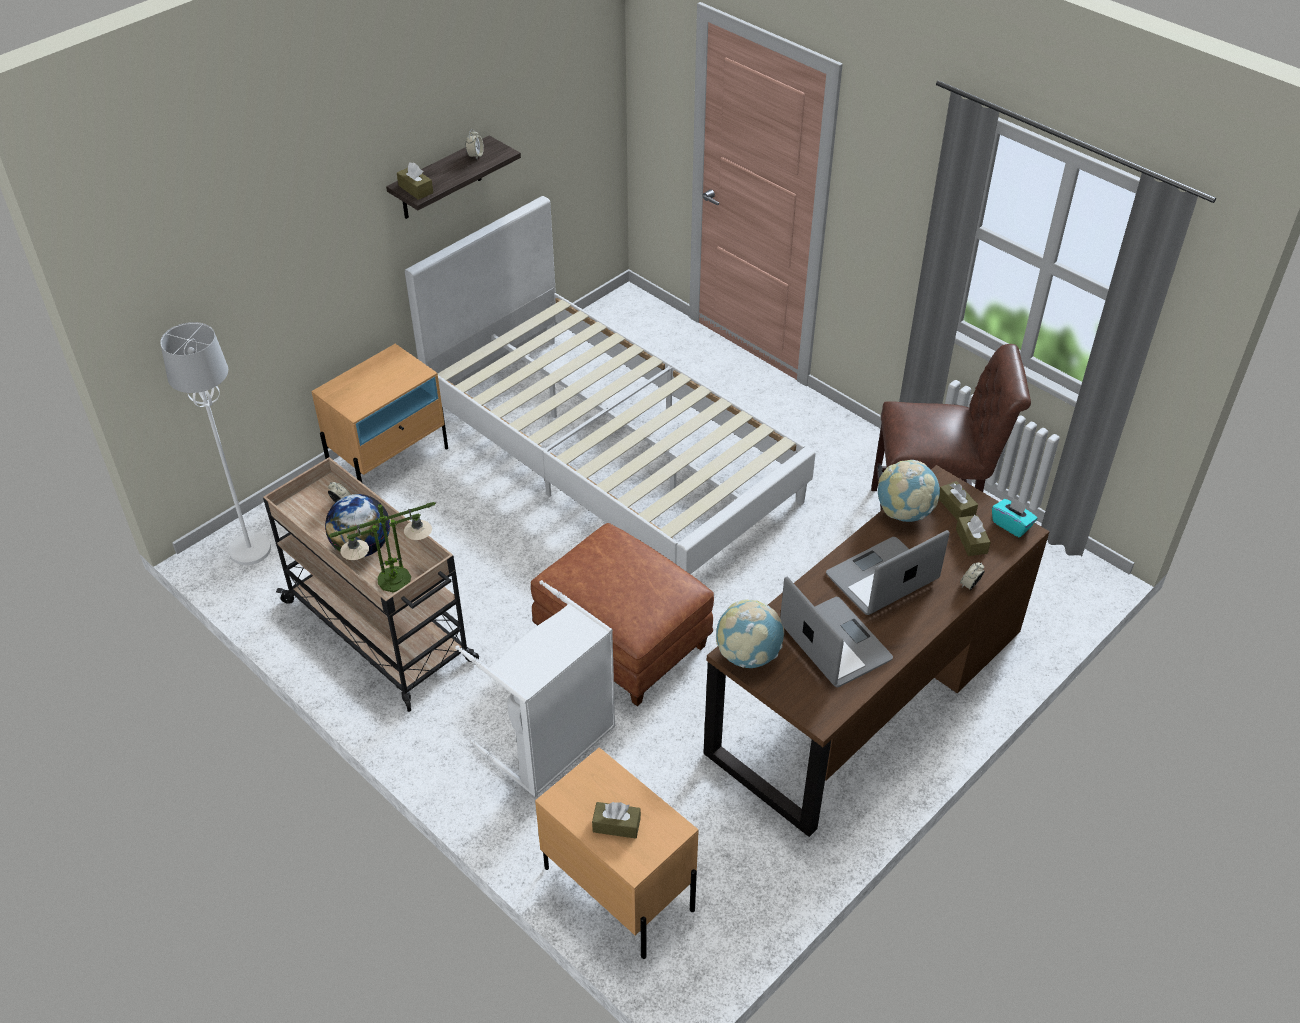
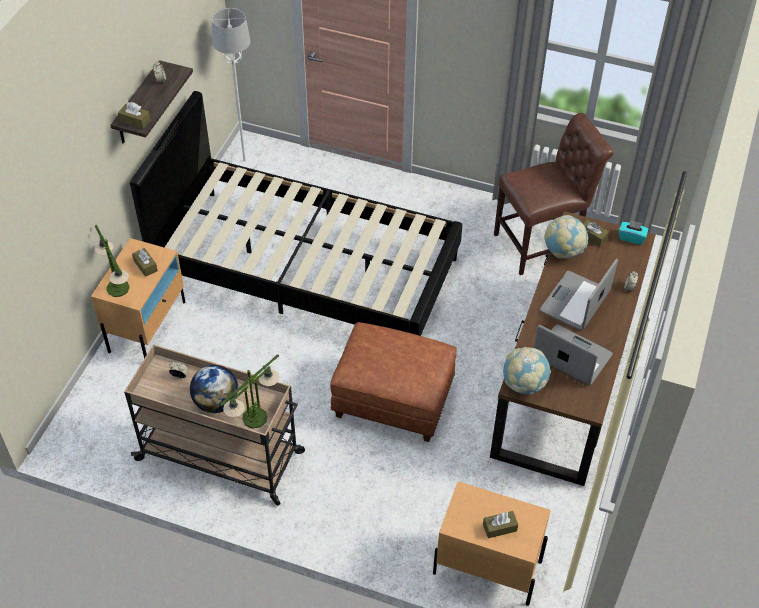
camera: 25 degrees left, 5 degrees up
(250, 550) = (85, 431): white floor lamp -> white floor lamp (245, 162)
(345, 392) = (118, 288): none -> table lamp
(553, 744) = (389, 489): white laundry basket -> none
(611, 454) = (306, 267): white bed -> black bed
(971, 541) = (614, 257): brown tissue box -> brown tissue box (145, 266)

